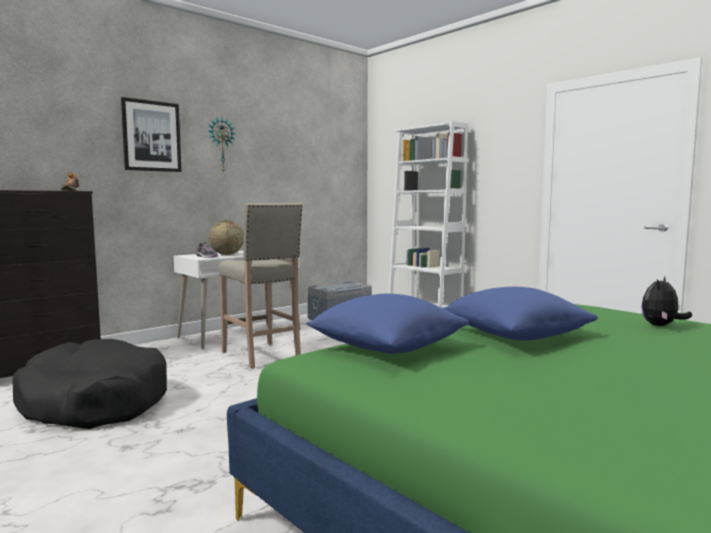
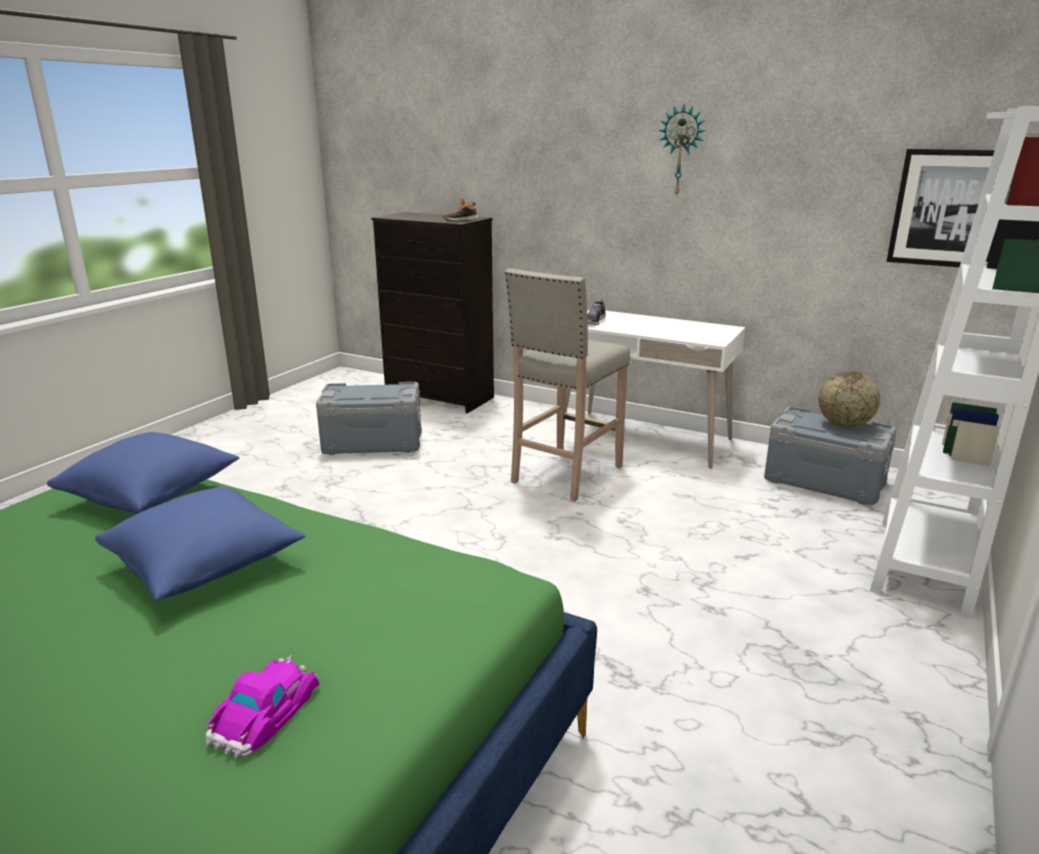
camera: 70 degrees right, 15 degrees up
(94, 402) = (373, 443): black dog bed -> grey storage box
(151, 136) = (581, 144): picture -> picture (946, 208)
(227, 254) = (632, 324): globe -> globe (844, 425)
(661, 326) = (264, 712): plush toy -> toy car

